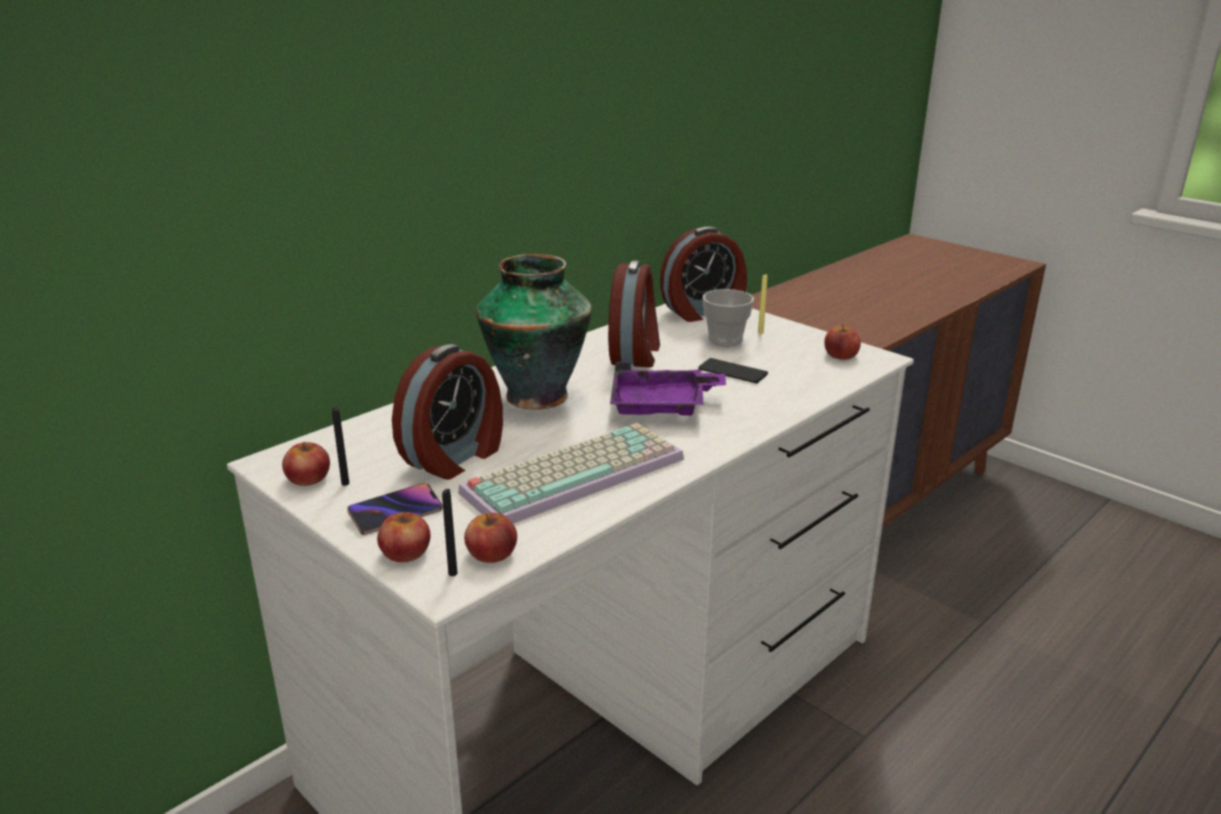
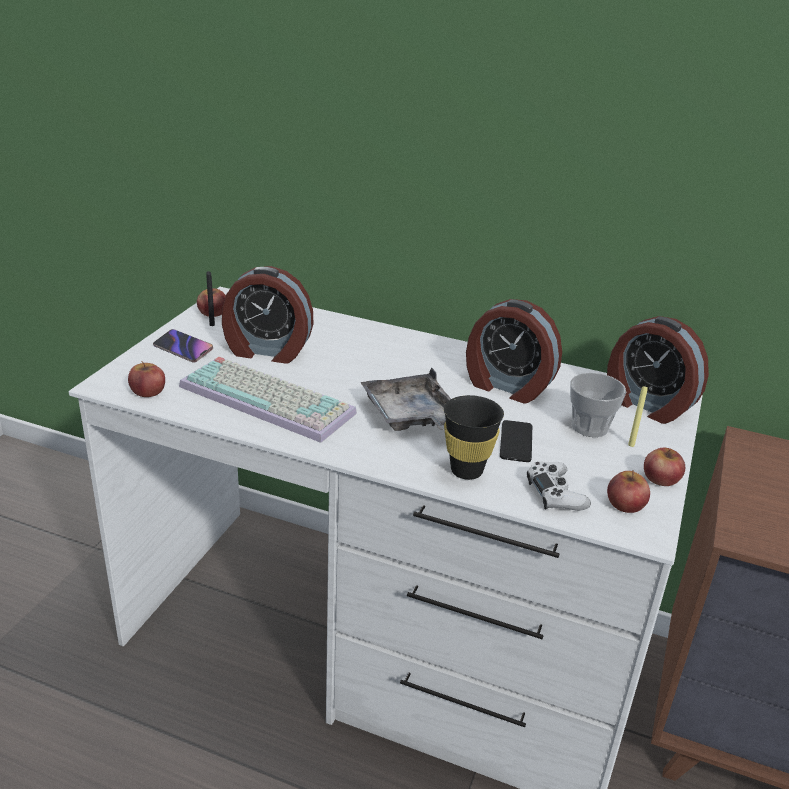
camera: 65 degrees right, 5 degrees up
(405, 552) = (138, 363): apple -> apple (661, 478)
(452, 573) = (119, 383): black candle -> none
(537, 395) = (387, 359): vase -> none
(636, 354) = (507, 386): alarm clock -> alarm clock turned 45 degrees clockwise
(662, 406) = (411, 417): purple tray -> grey tray
(768, 401) = (466, 470): none -> black cup
(818, 375) = (555, 494): none -> white game controller

